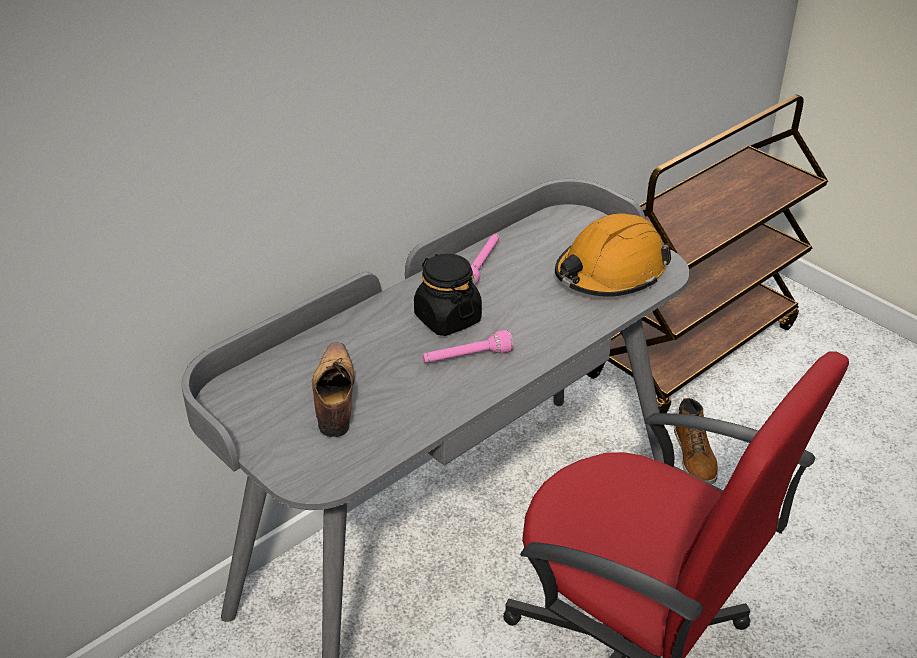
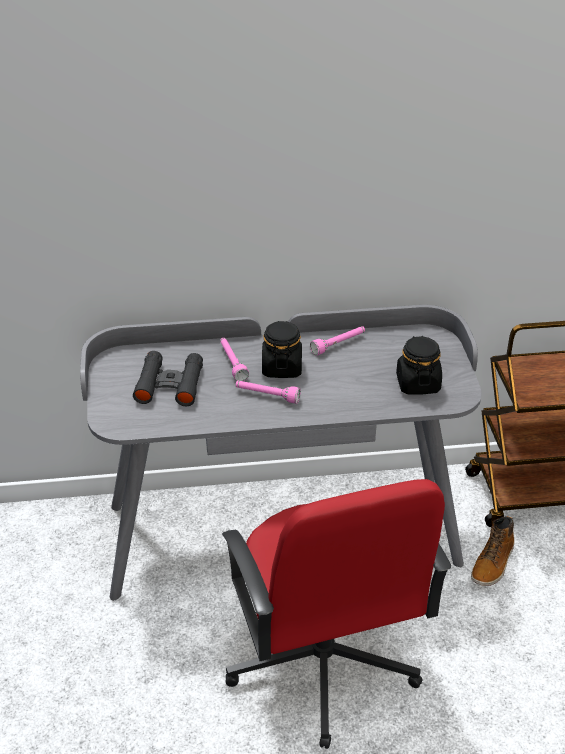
camera: 35 degrees right, 0 degrees up
(335, 398) = (170, 385): shoe -> black binoculars
(383, 338) = (232, 363): none -> pink flashlight
(610, 273) = (417, 383): orange hard hat -> black jar

